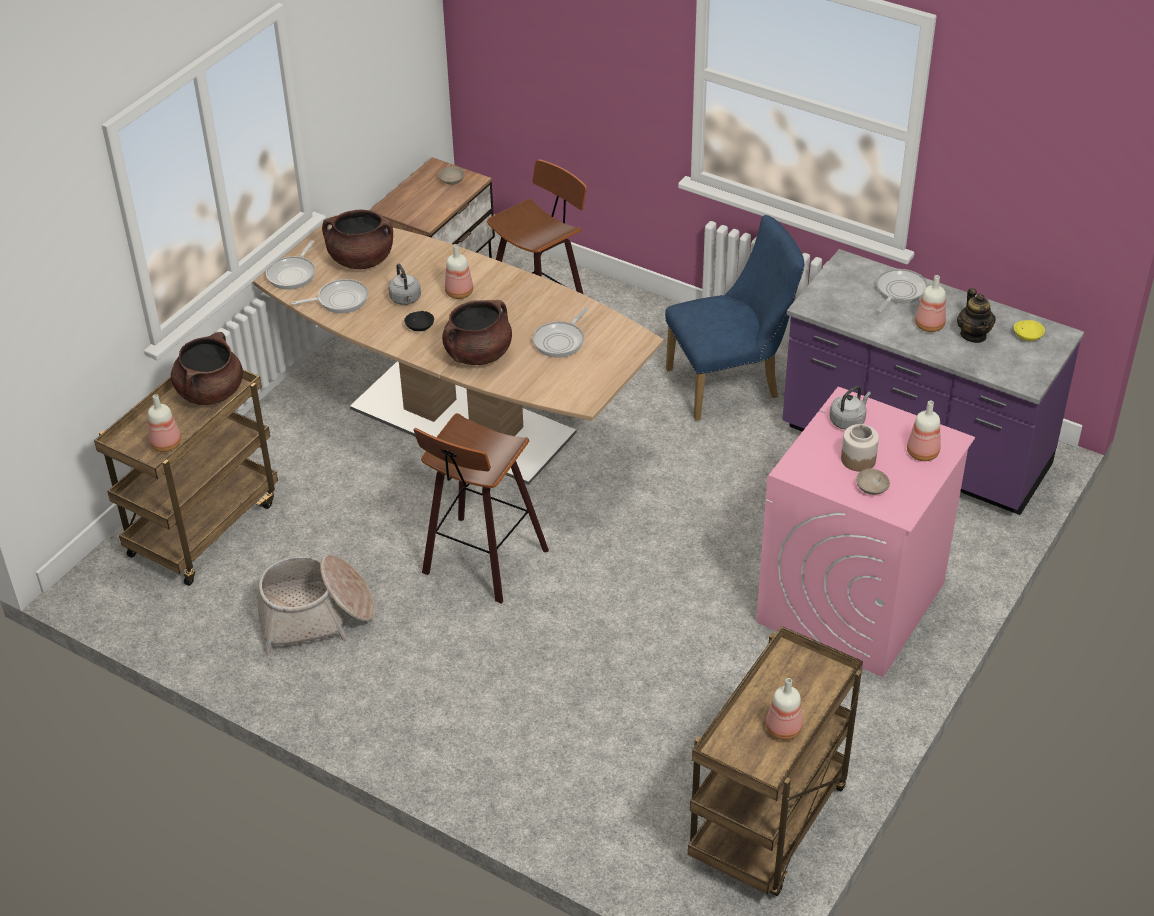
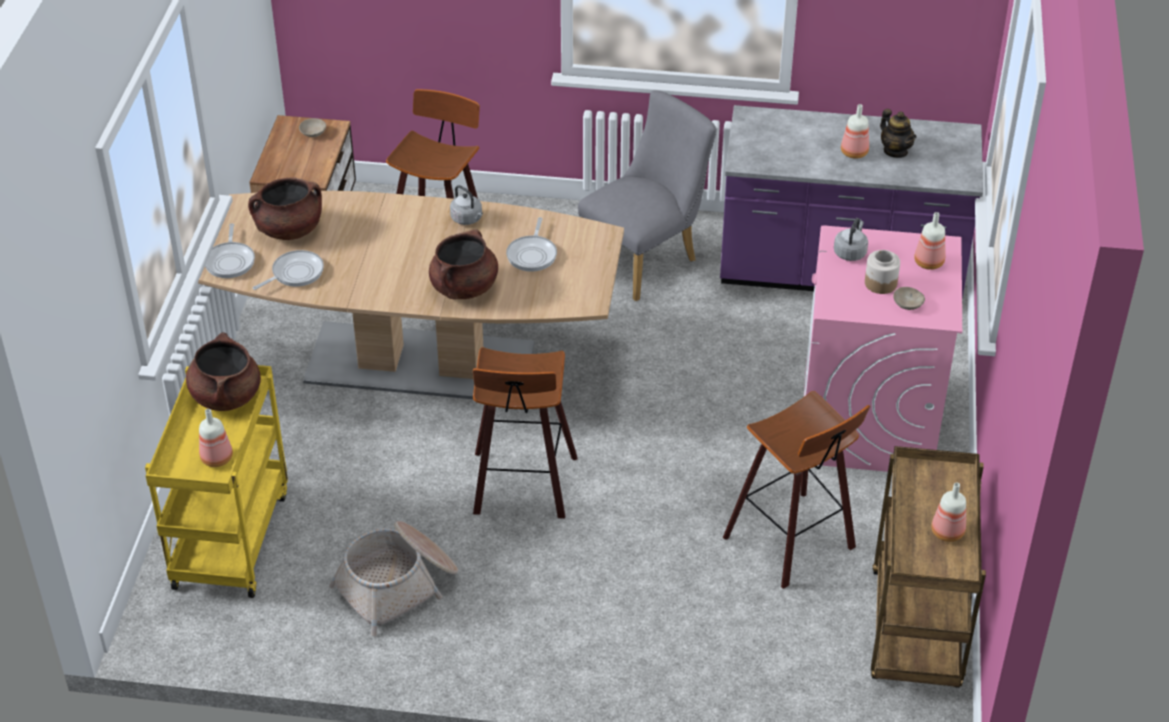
camera: 25 degrees left, 0 degrees up
(203, 526) = (230, 537): brown cart -> yellow cart
(406, 299) = (359, 255): grey kettle -> grey kettle (467, 219)
(419, 327) = (391, 278): black bowl -> none
(459, 292) = (406, 235): bottle -> none
(703, 698) = (794, 543): none -> stool
(731, 384) = (646, 259): blue chair -> grey chair
(899, 291) = (810, 130): frying pan -> none
(1027, 337) = (939, 141): yellow bowl -> none

